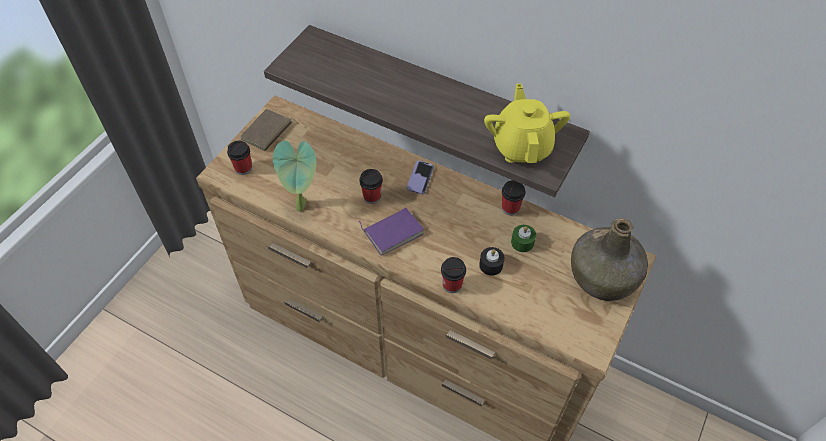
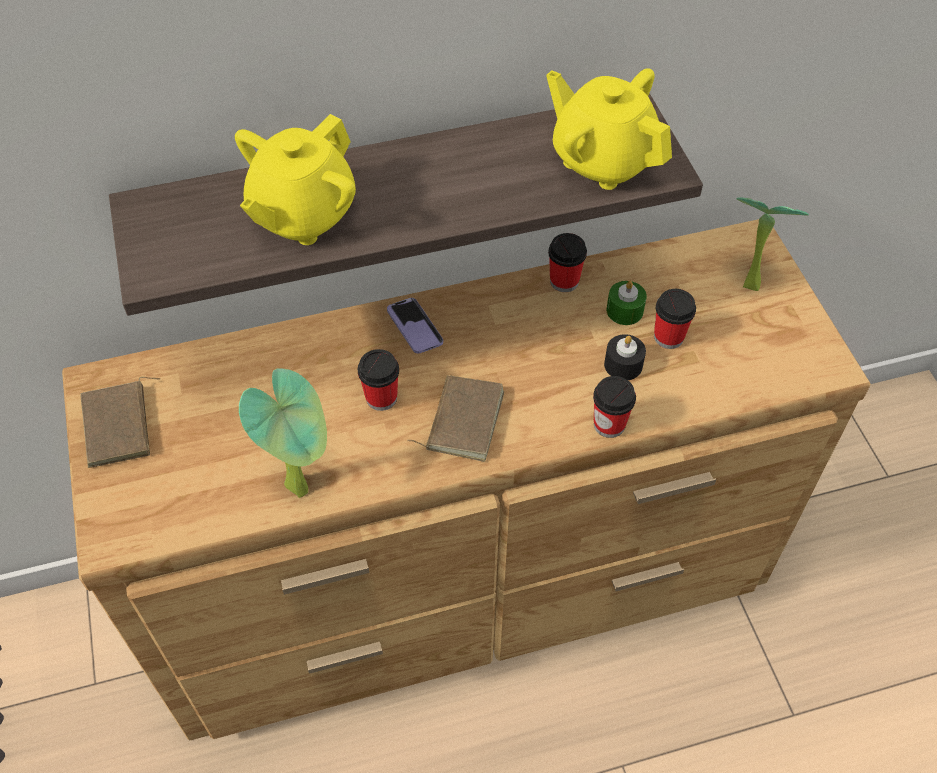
camera: 45 degrees left, 0 degrees up
(243, 168) = (144, 504): cup -> cup (668, 337)
(366, 81) = (302, 215): none -> yellow teapot
(393, 231) = (462, 420): purple book -> brown book
(603, 276) = (748, 280): green bottle -> potted plant

